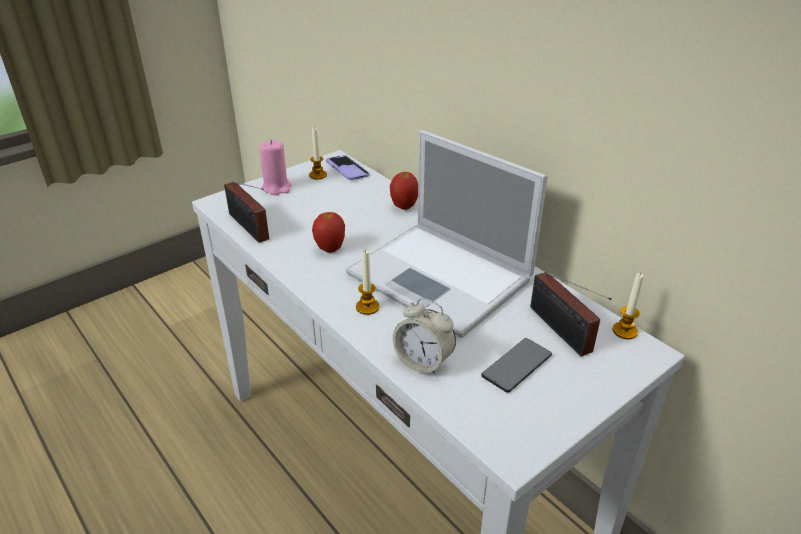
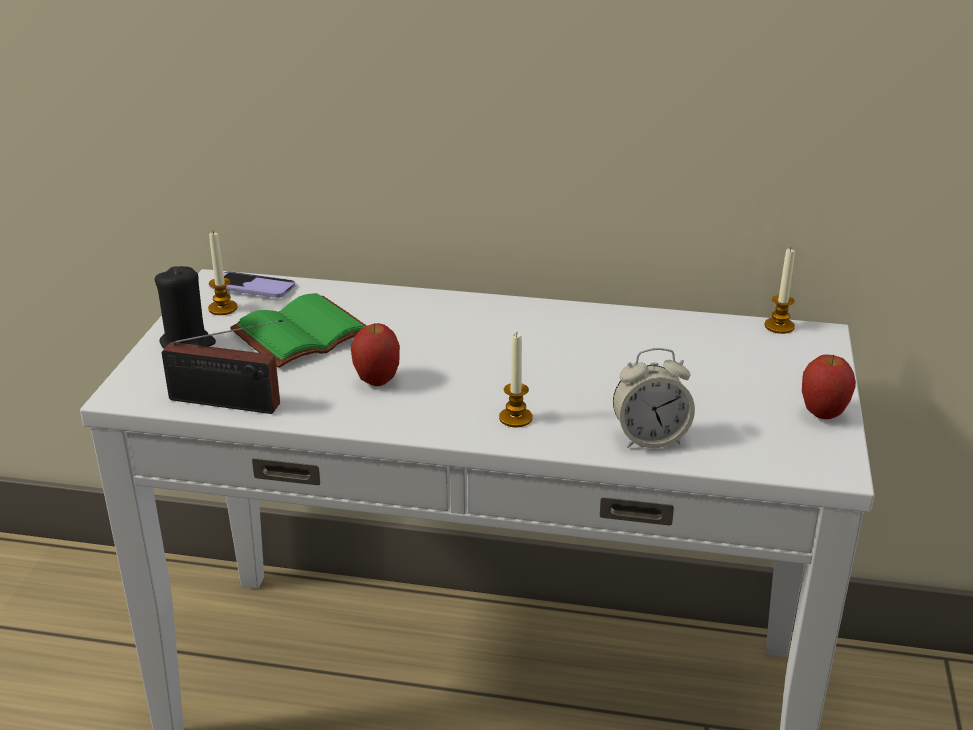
camera: 40 degrees left, 5 degrees down
(277, 187) = (187, 343): pink candle -> black candle
(334, 204) = (302, 332): none -> green book
(404, 207) = (395, 302): apple -> apple (822, 414)
(442, 278) = (550, 355): laptop -> none
(516, 366) = (735, 399): phone -> none
(562, 332) = (732, 352): radio -> none

